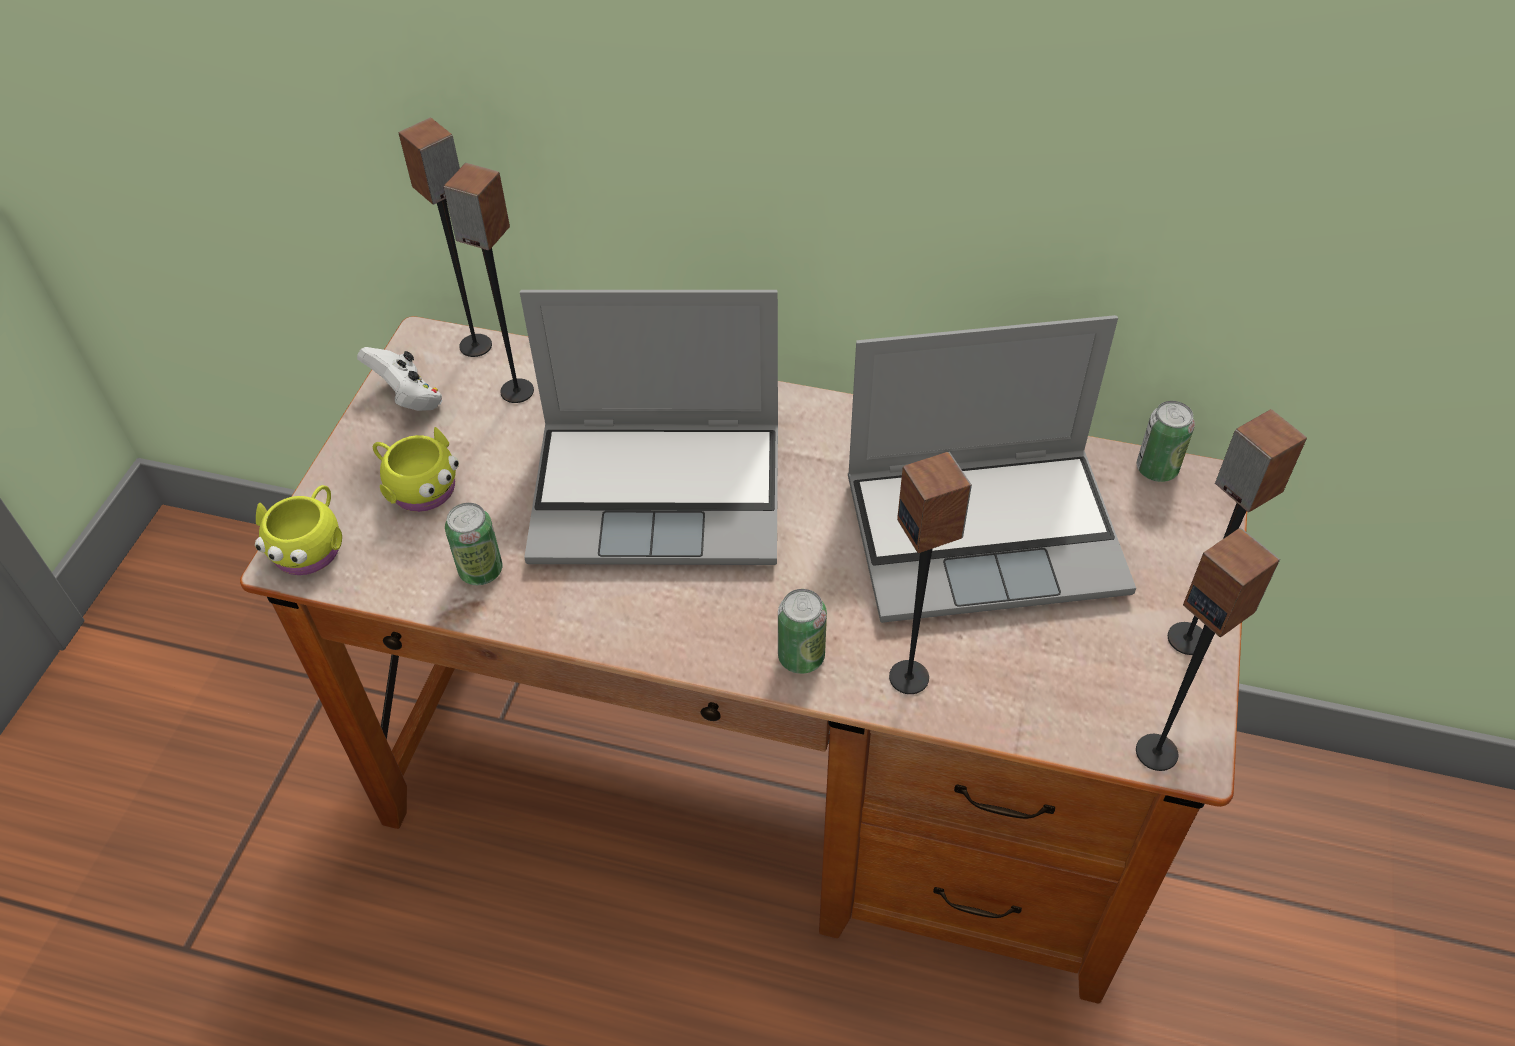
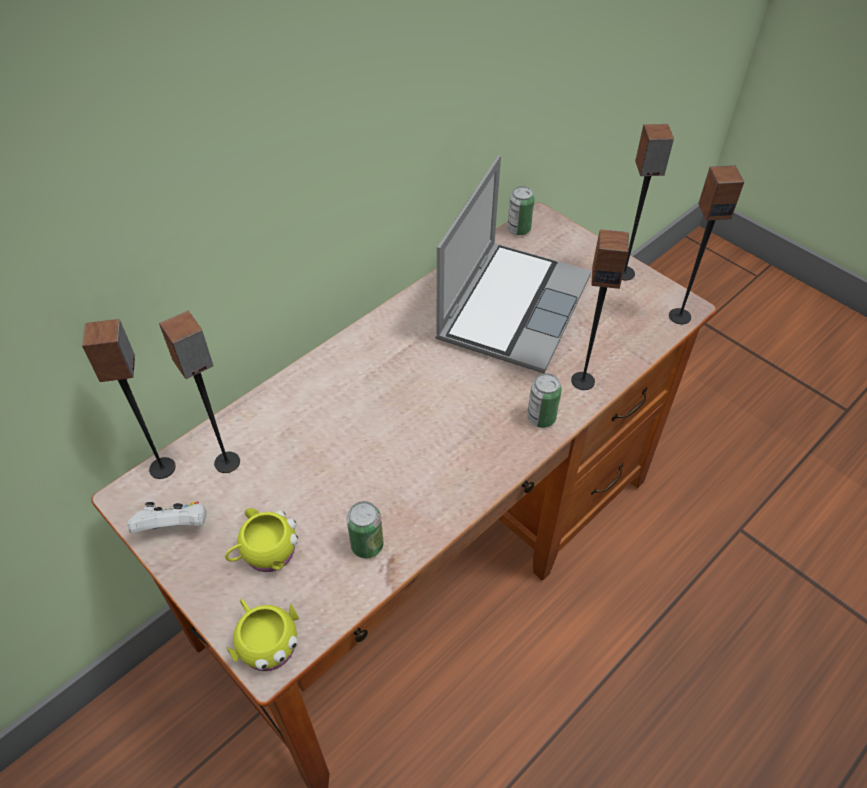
camera: 60 degrees left, 0 degrees up
(661, 493) = (377, 426): laptop -> none

